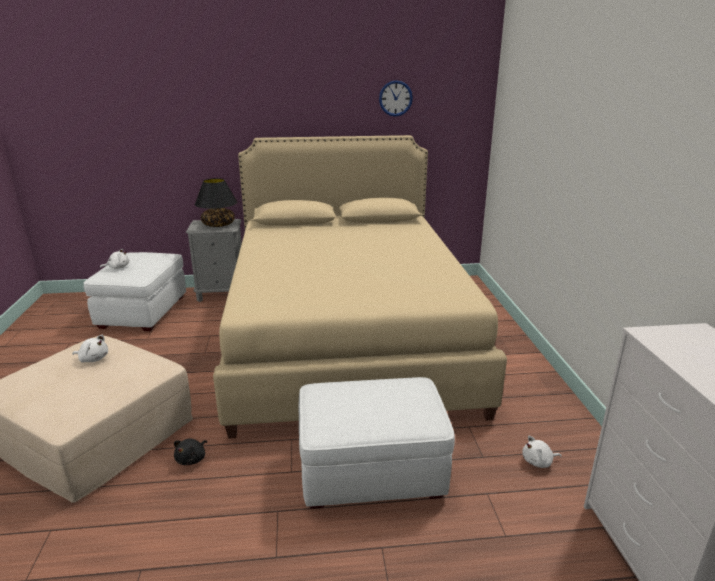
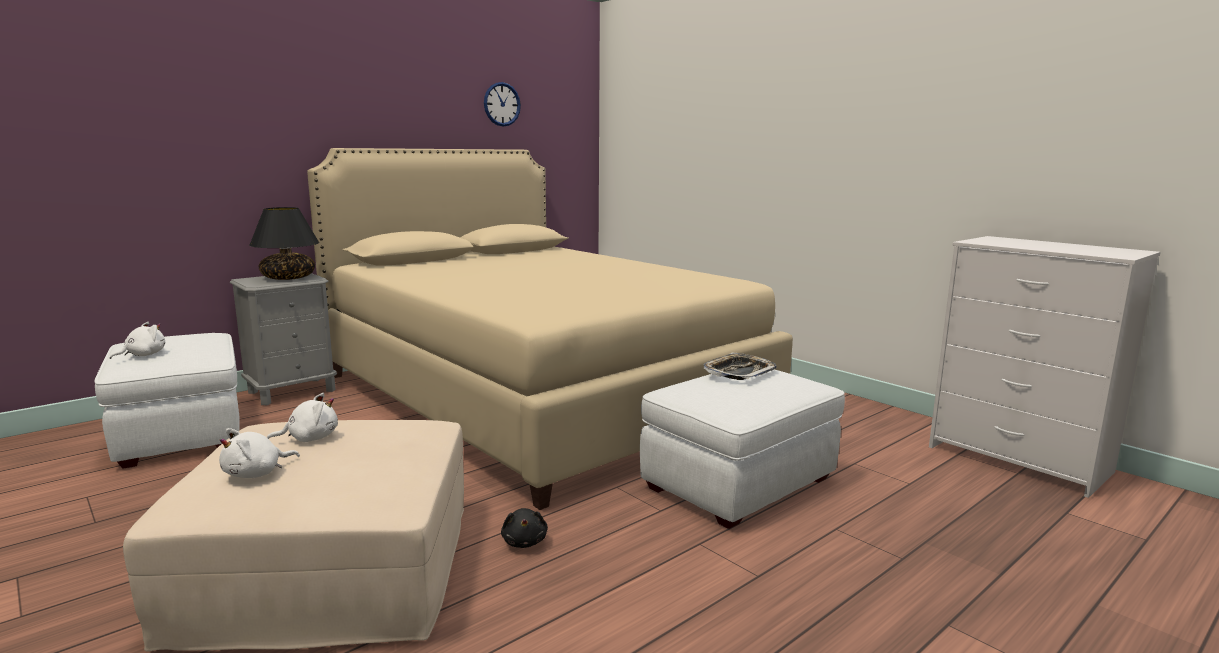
camera: 35 degrees left, 10 degrees down
(390, 388) = (739, 372): none -> tray
(538, 462) = (857, 432): white plush toy -> white plush toy (256, 473)

